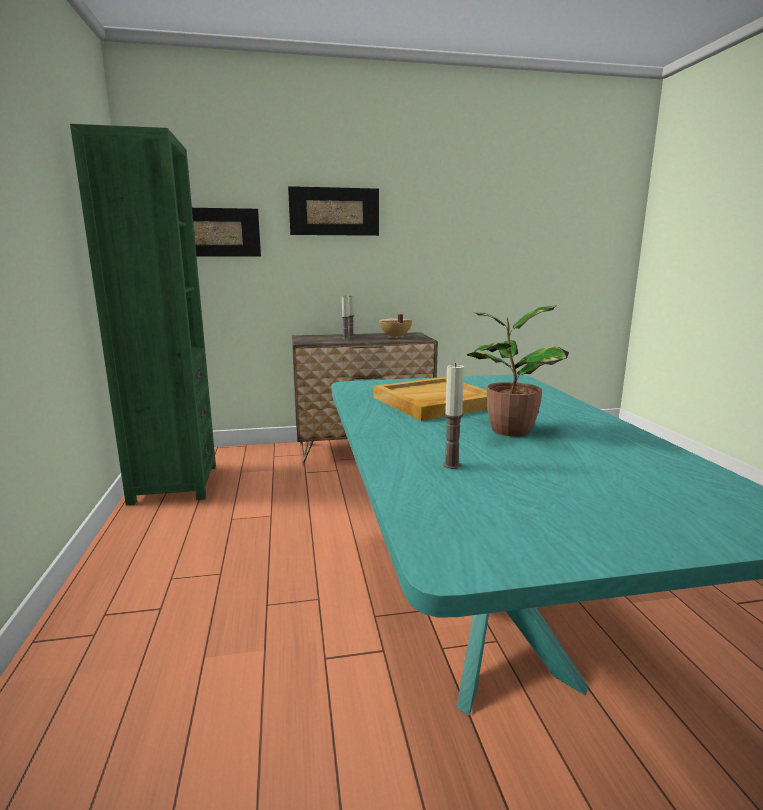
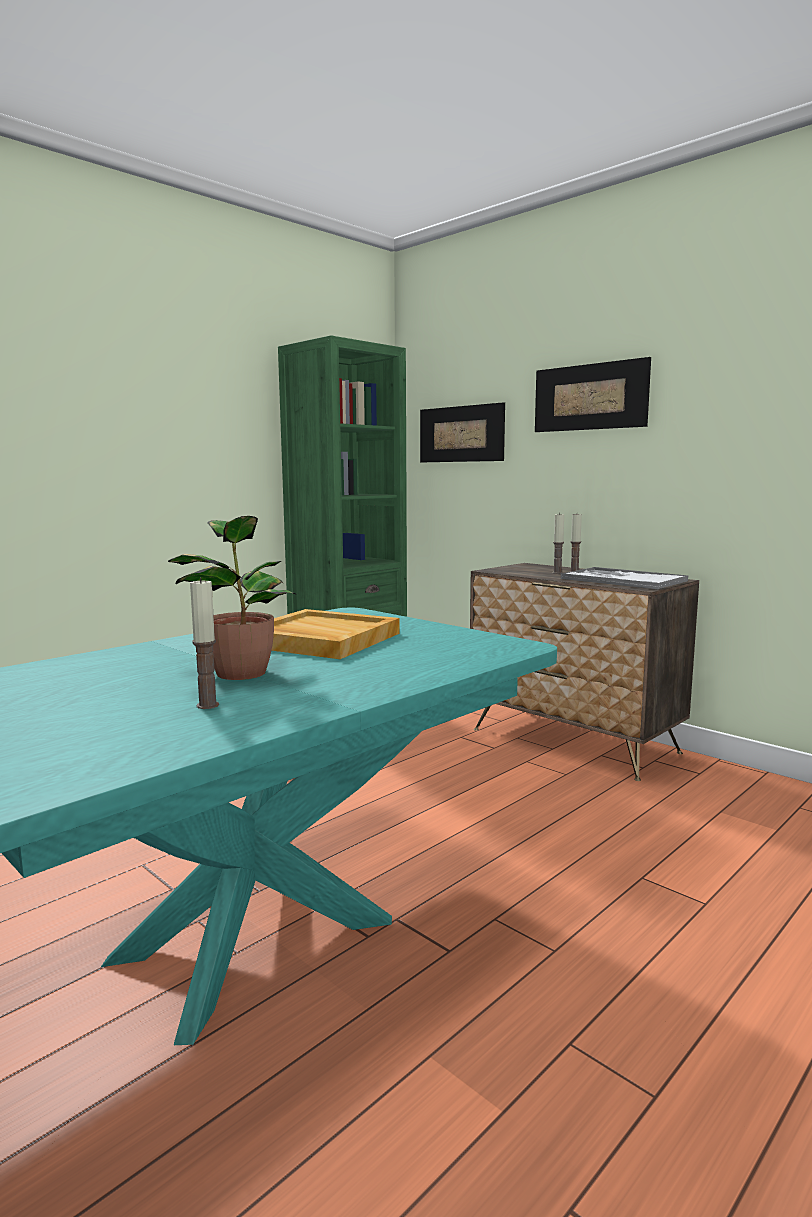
camera: 55 degrees right, 5 degrees down
(395, 337) = (622, 580): beige cooking pot -> tray
(451, 465) = (95, 672): candle -> candle (207, 705)

